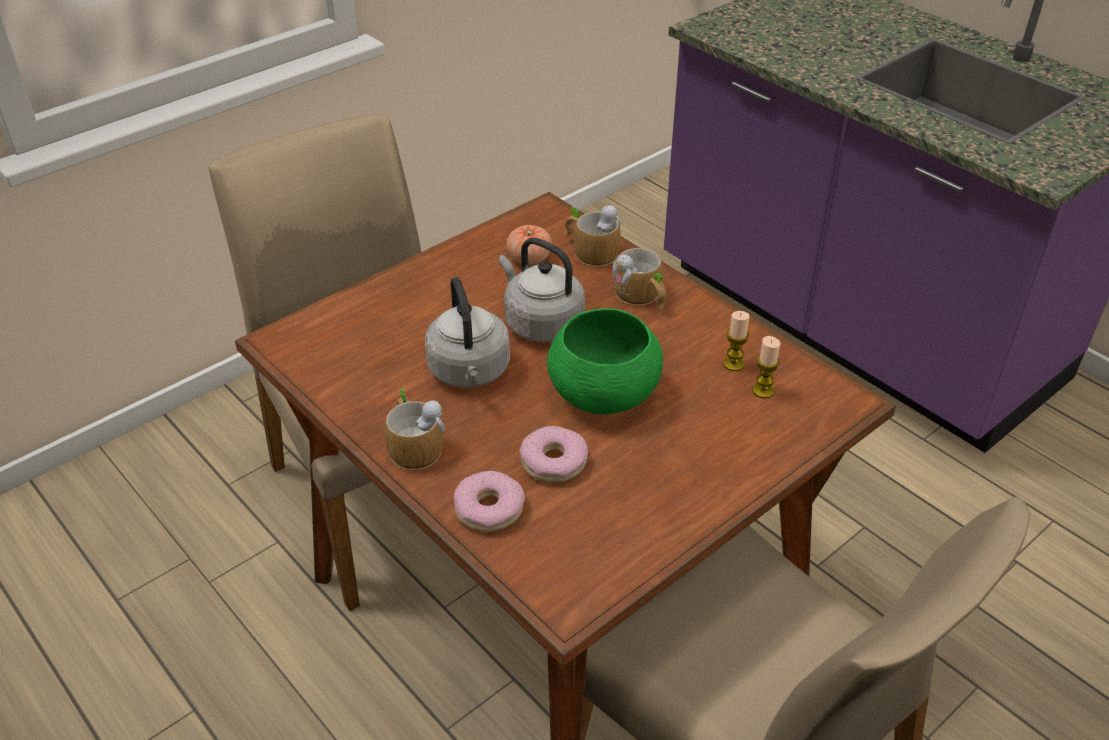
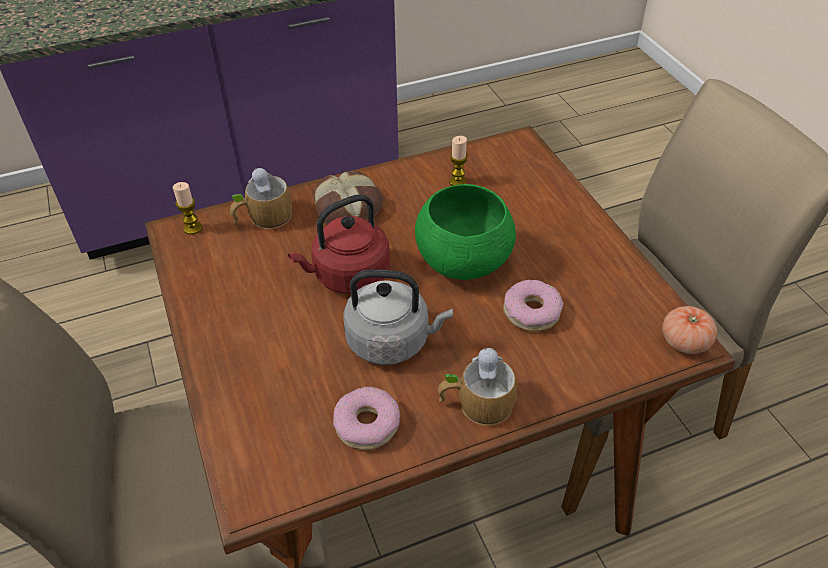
camera: 70 degrees left, 5 degrees up
(489, 509) = (575, 367): donut -> donut (366, 424)
(529, 258) = (245, 260): tomato -> tomato (684, 341)
(540, 323) = (348, 276): grey kettle -> red kettle
(641, 297) = (348, 206): mug -> bread
(763, 391) = (494, 176): candle -> candle (192, 228)

